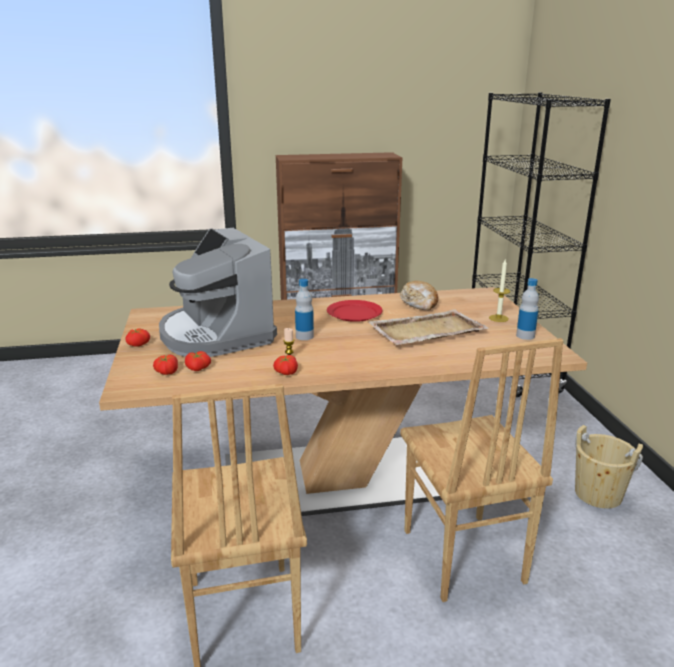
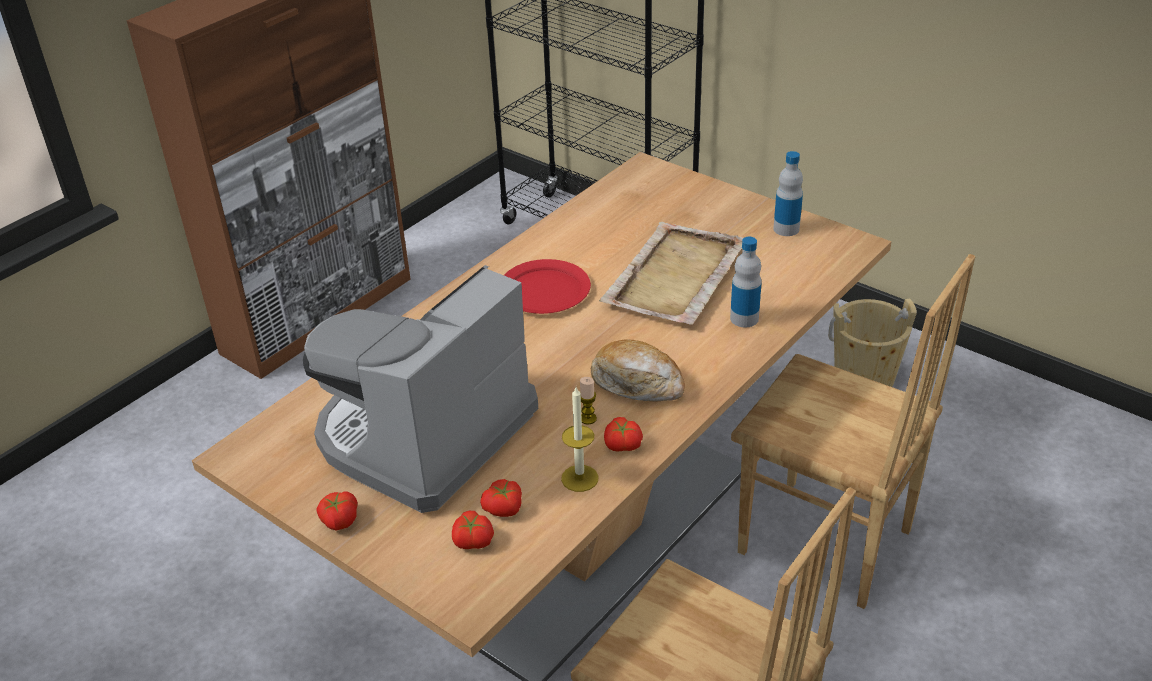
camera: 40 degrees left, 15 degrees up
(216, 335) = (424, 435): coffee machine -> coffee machine turned 105 degrees clockwise
(304, 336) = (547, 369): bottle -> bottle (744, 318)
(419, 303) = (597, 229): bread -> bread (637, 383)
(498, 318) = (721, 211): candle -> candle (579, 478)

